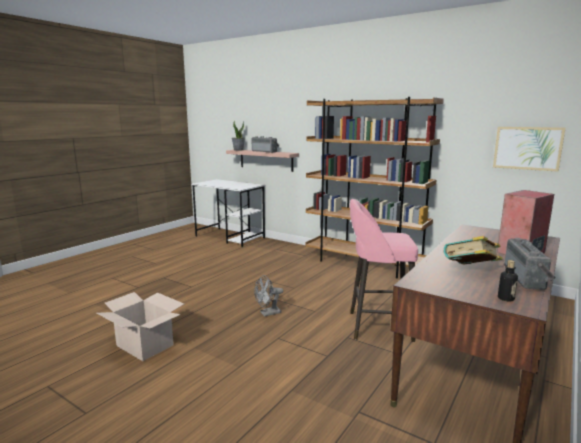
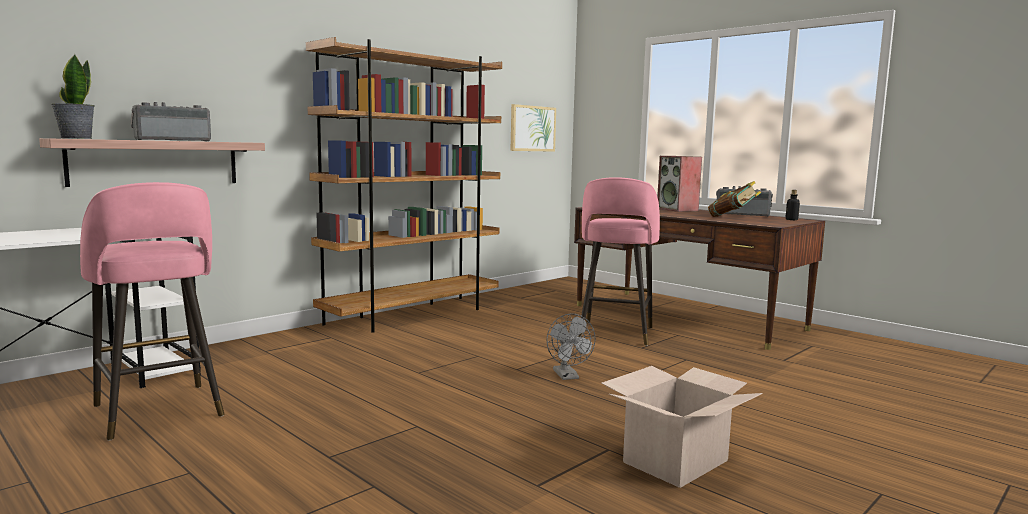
camera: 80 degrees left, 5 degrees down
(203, 250) = (158, 412): none -> pink stool

